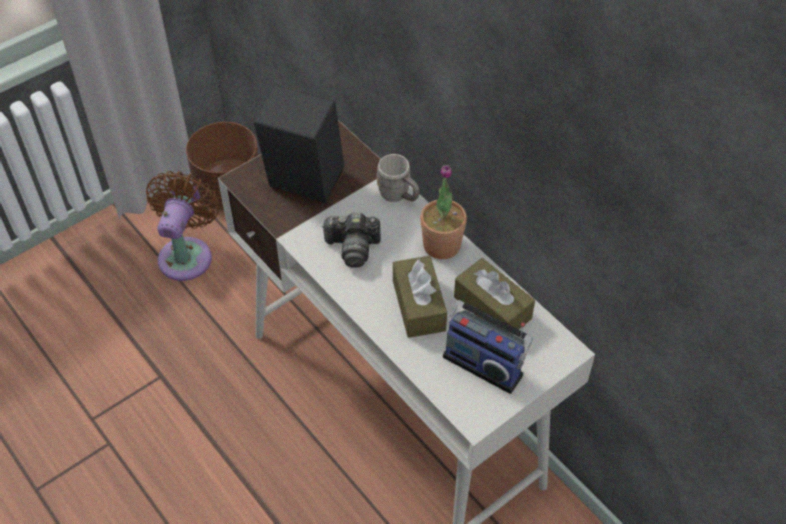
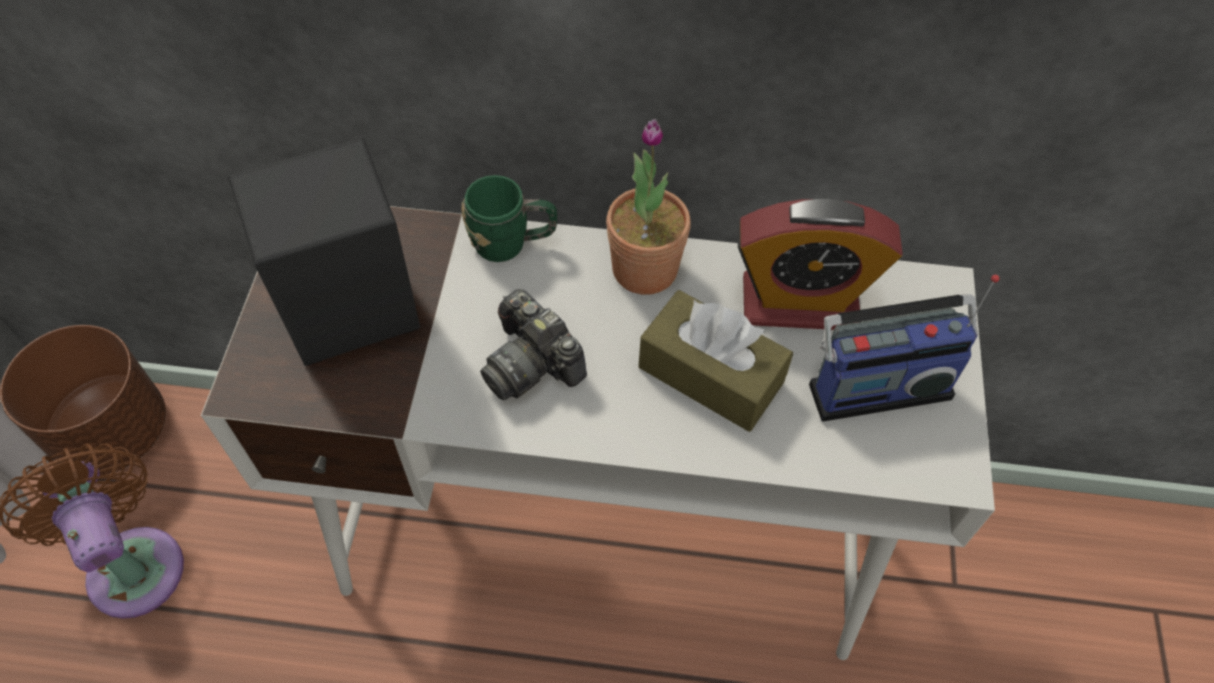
camera: 45 degrees left, 5 degrees up
(353, 247) = (531, 363): camera -> camera turned 90 degrees clockwise
(398, 196) = (512, 243): grey mug -> green mug
(492, 307) = (800, 303): brown tissue box -> alarm clock

